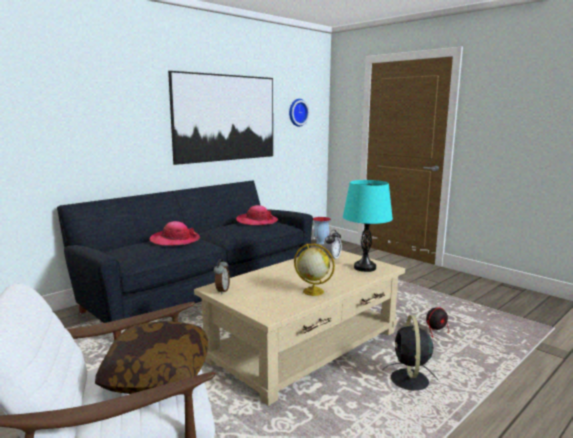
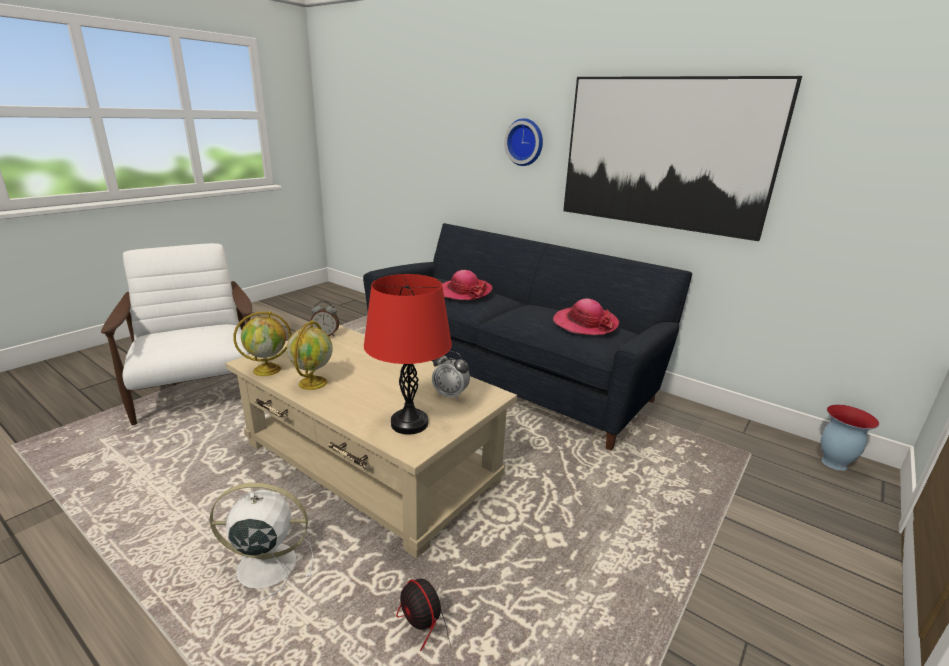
camera: 80 degrees right, 10 degrees up
(157, 374) = (194, 339): pillow -> none
(287, 307) = (268, 369): none -> globe
(297, 112) = (874, 158): wall clock -> wall clock (525, 142)
(365, 268) = (409, 423): turquoise table lamp -> red table lamp
(409, 381) = (264, 566): black fan -> white fan

